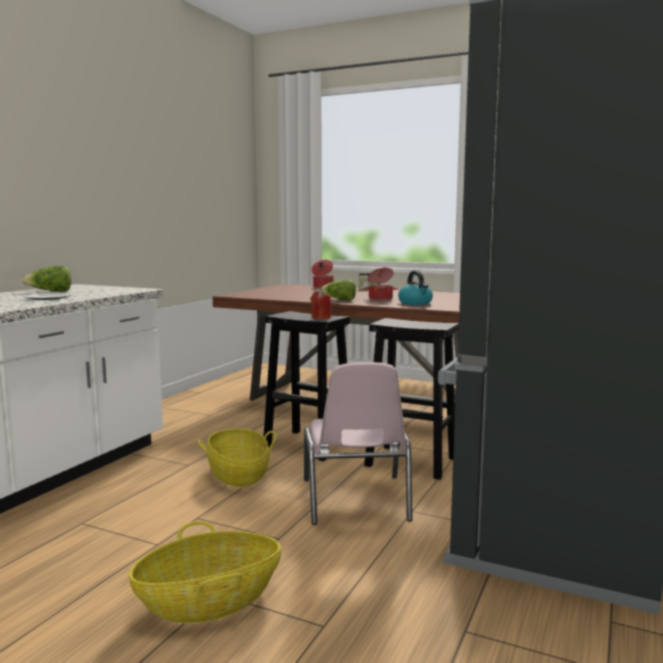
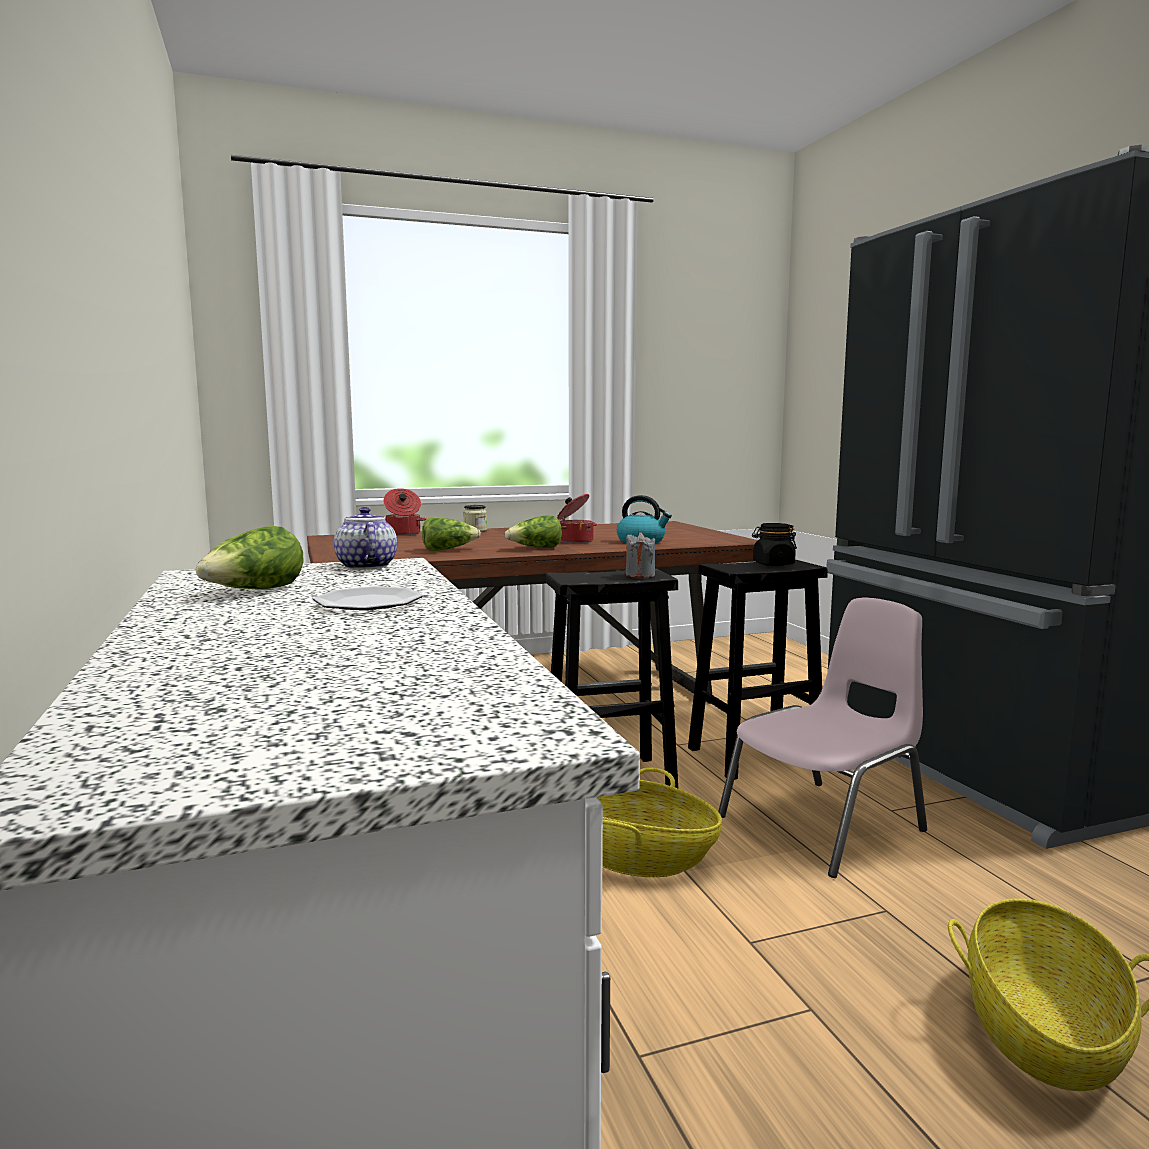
camera: 45 degrees left, 0 degrees up
(124, 289) = (365, 566): none -> teapot
(298, 296) = (448, 550): none -> lettuce
(320, 317) = (640, 575): red candle -> grey candle
(355, 500) = (825, 824): pink chair -> pink chair turned 75 degrees counterclockwise
(424, 324) = (773, 564): none -> black jar

